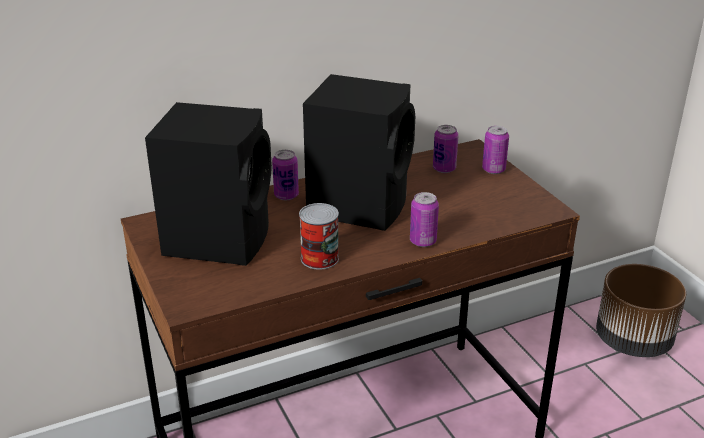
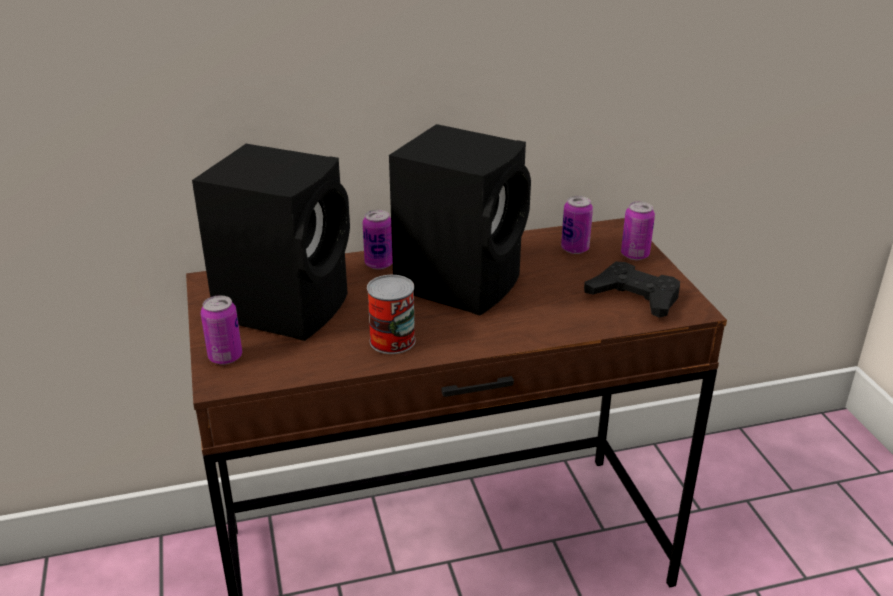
camera: 10 degrees right, 0 degrees up
(423, 241) = (521, 333): can -> can (225, 357)
(503, 204) = (634, 297): none -> black game controller
(633, 341) = (814, 480): brown planter -> none

